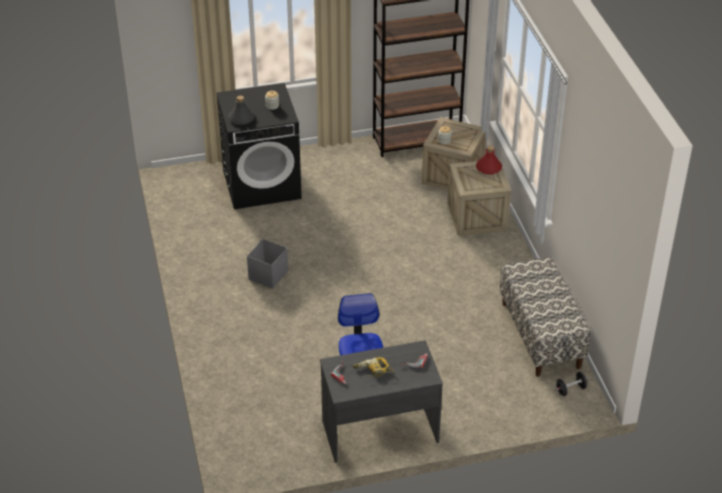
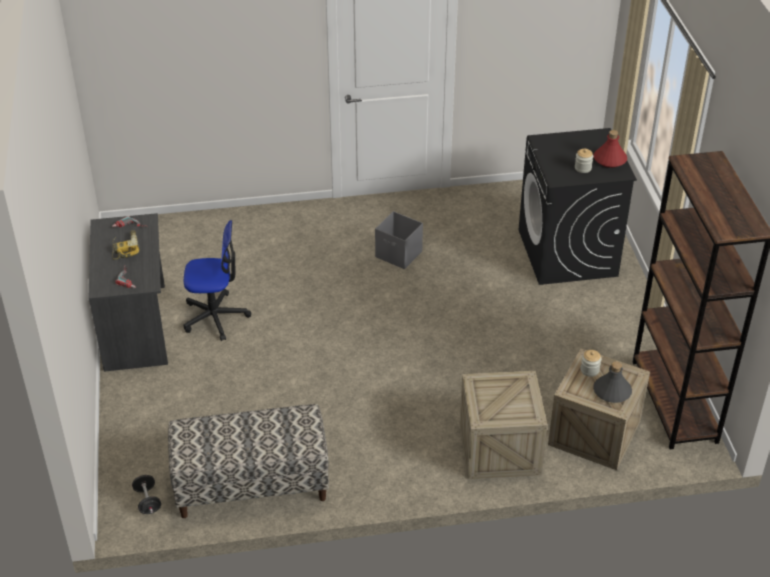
camera: 95 degrees right, 0 degrees up
(241, 118) = (554, 145): grey bottle -> grey bottle (612, 391)
(489, 168) = (524, 410): red bottle -> red bottle (609, 160)

